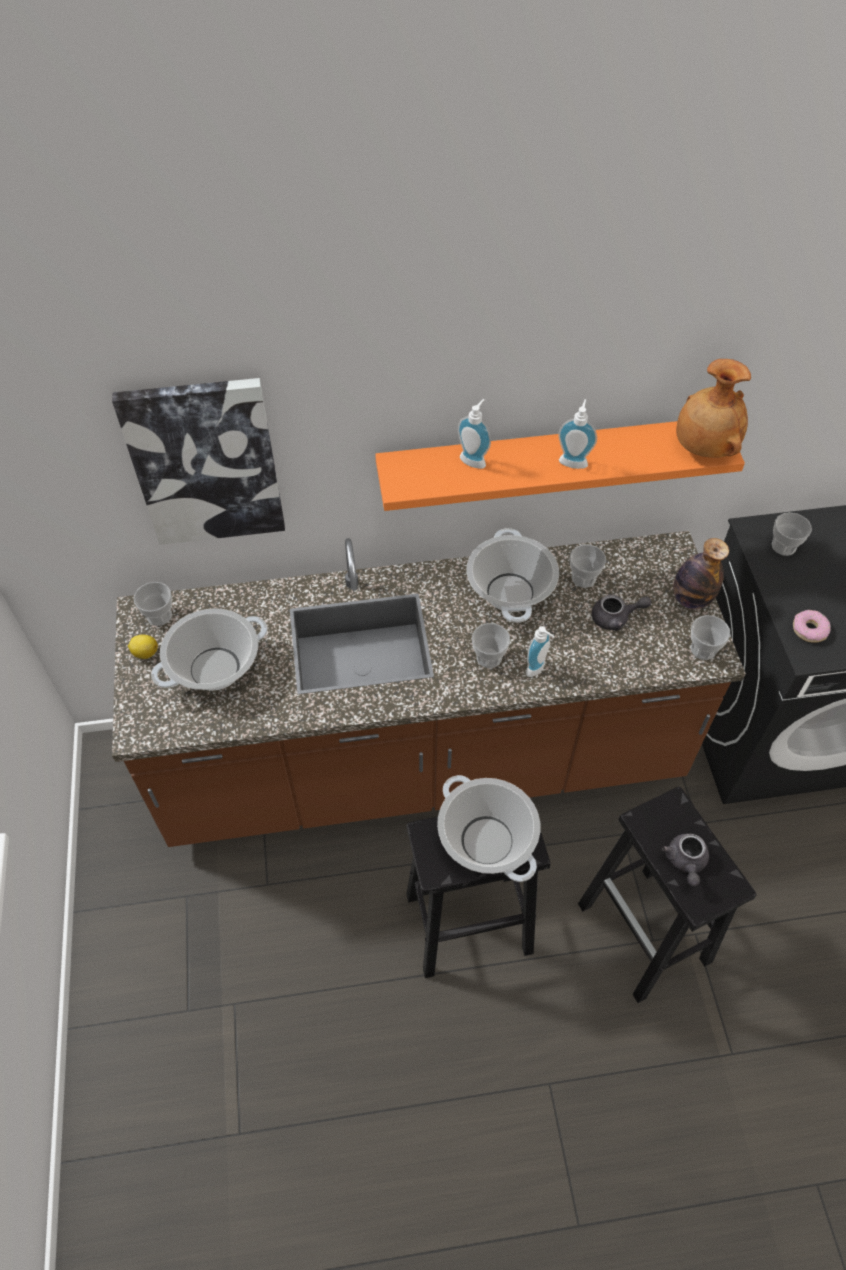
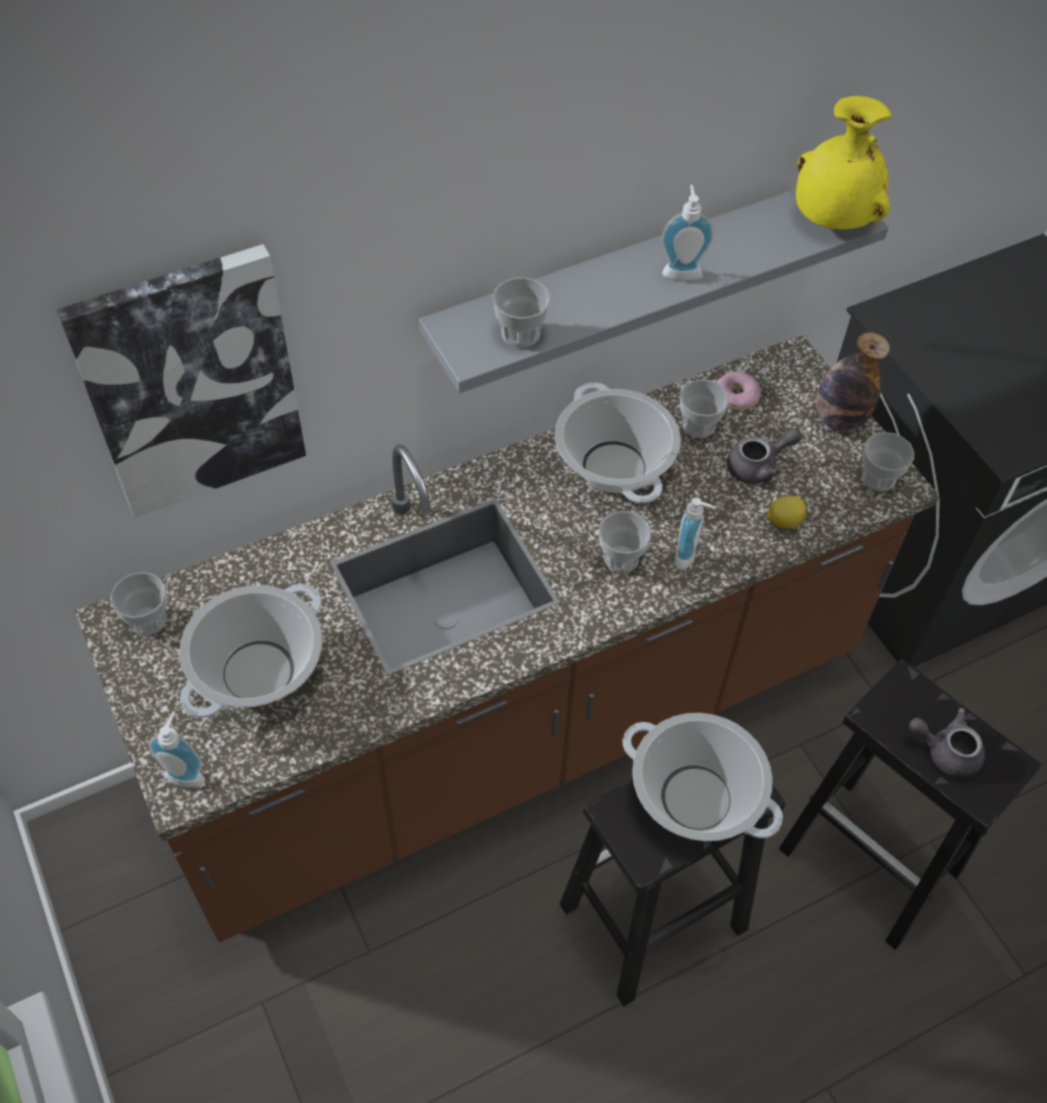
camera: 20 degrees left, 0 degrees up
(145, 653) = (148, 677): lemon -> lemon (783, 521)
(474, 459) = (554, 297): soap dispenser -> soap dispenser (187, 773)
(548, 461) = (634, 280): orange shelf -> grey shelf
(685, 862) = (945, 751): grey teapot -> grey teapot turned 120 degrees clockwise
(703, 447) = (832, 219): brown vase -> yellow vase
(783, 546) = (925, 326): cup -> cup (520, 334)
(809, 629) = (995, 421): donut -> donut (736, 396)

